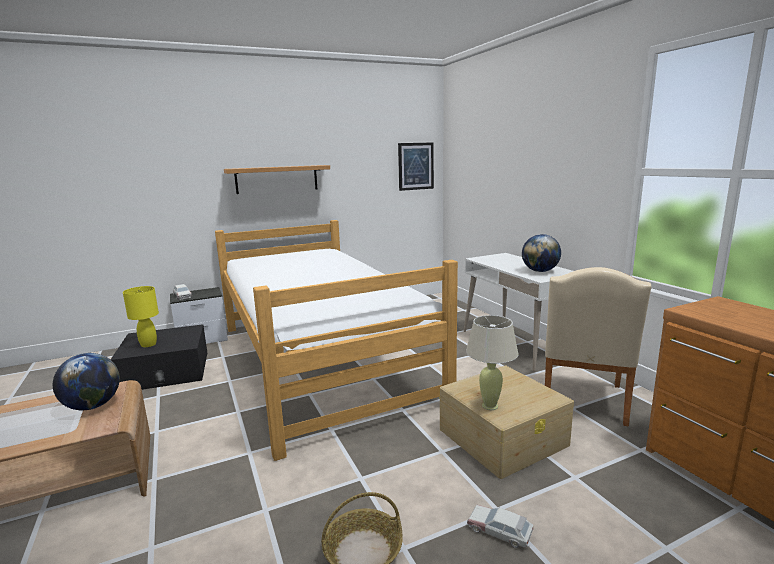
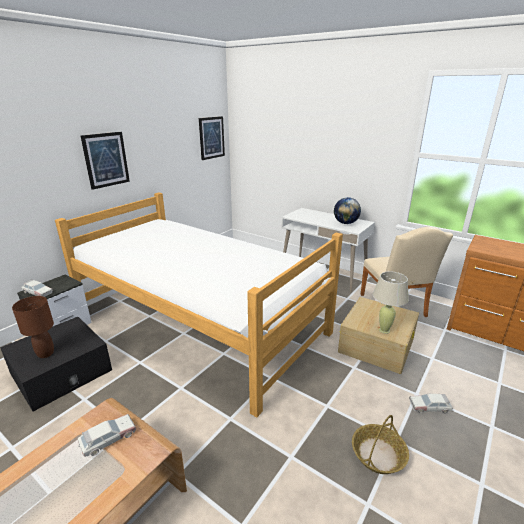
camera: 30 degrees left, 10 degrees up
(92, 406) = (108, 439): globe -> toy car
(149, 344) = (46, 353): yellow table lamp -> brown table lamp
(277, 179) = (106, 160): shelf -> picture

